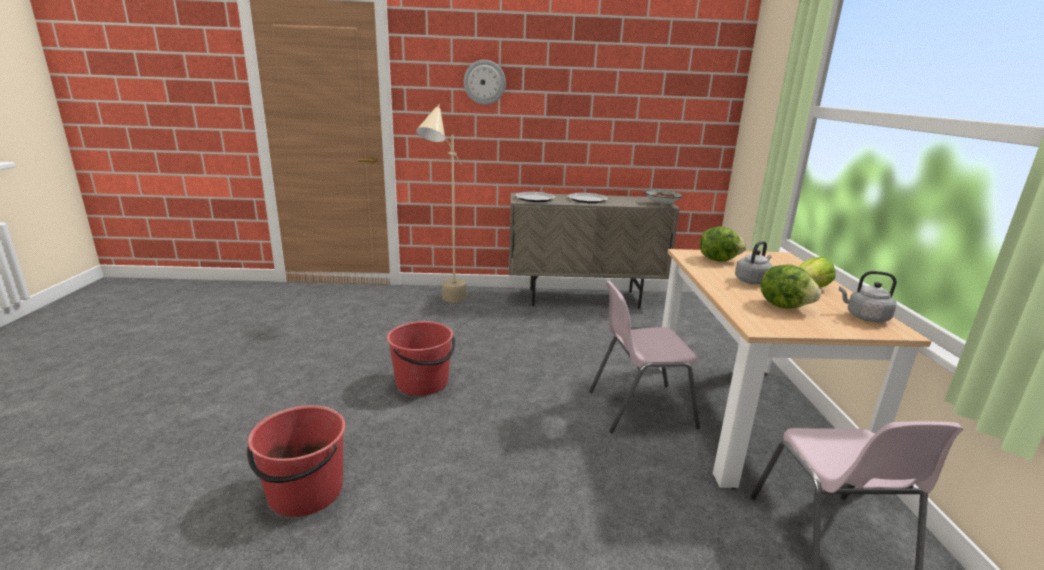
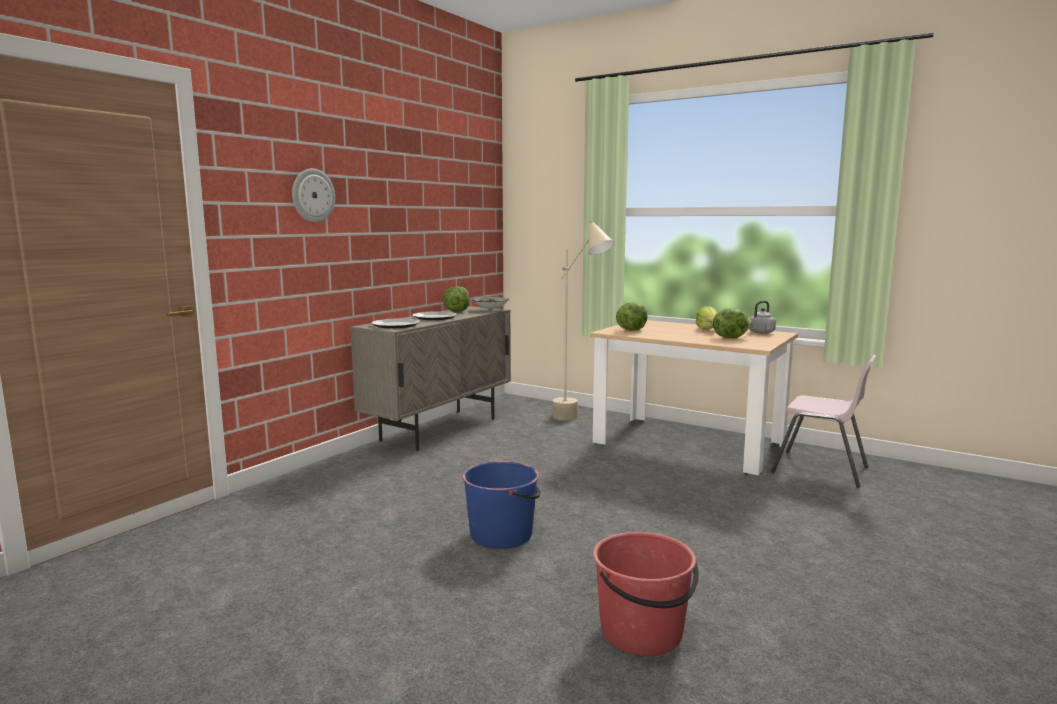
camera: 55 degrees left, 10 degrees down
(423, 383) = (502, 534): red bucket -> blue bucket
(446, 305) = (341, 485): beige floor lamp -> beige floor lamp (579, 421)
(629, 199) = (456, 311): none -> lettuce
(639, 408) = (645, 467): pink chair -> none
(752, 281) = (681, 333): grey kettle -> none

